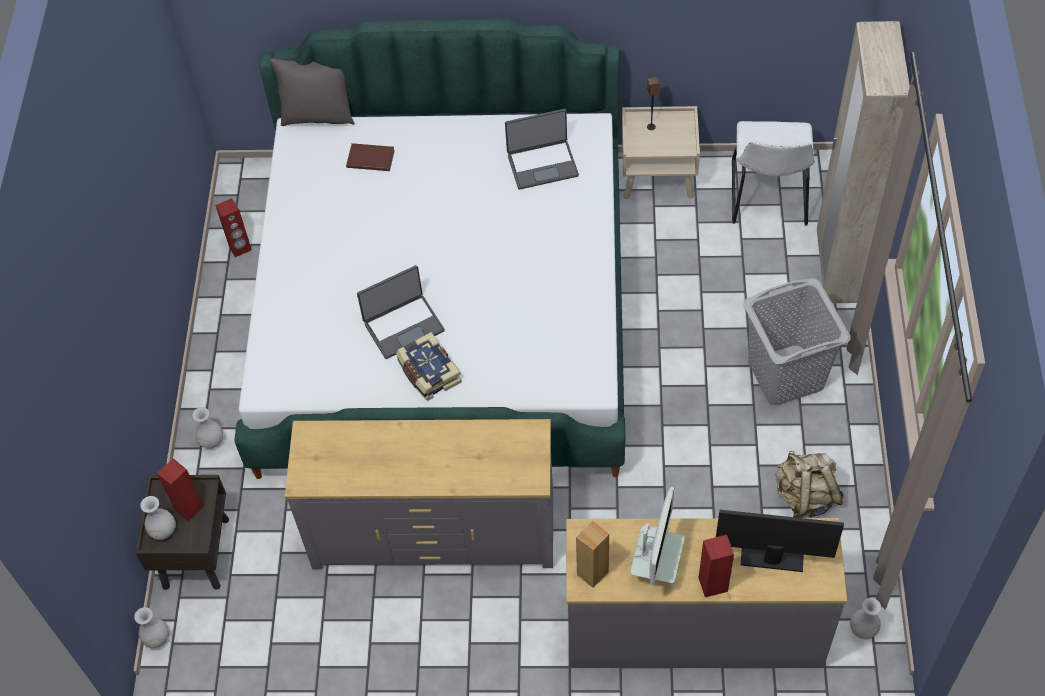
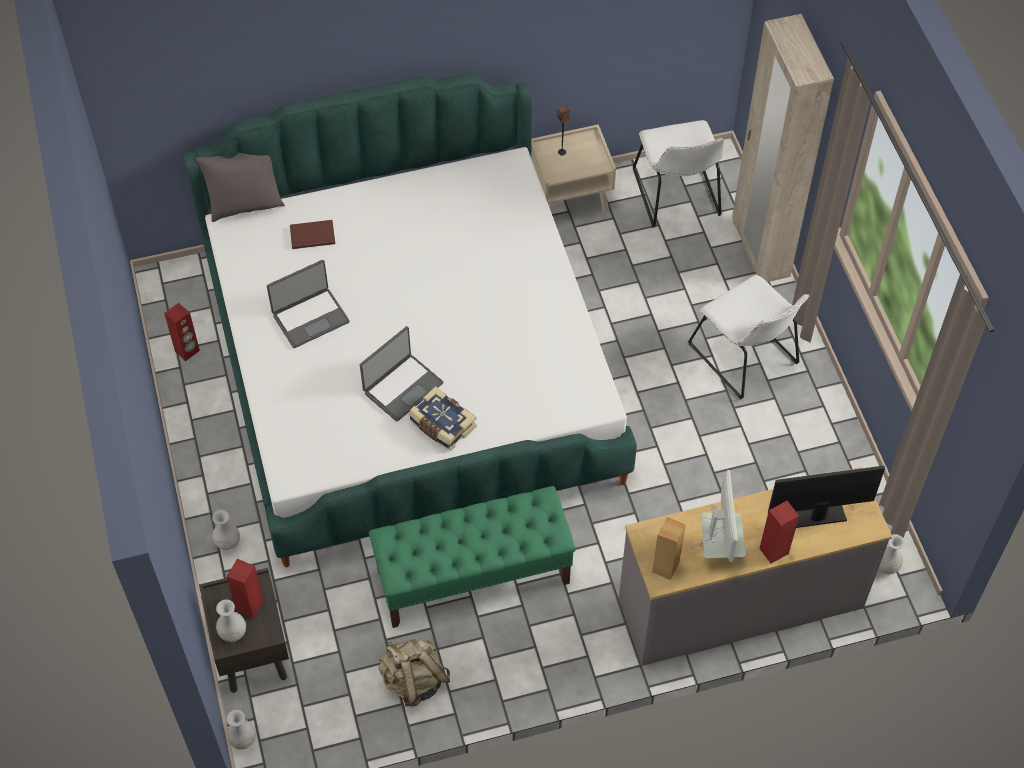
camera: 20 degrees left, 0 degrees up
(434, 532) = (473, 576): grey dresser -> green bench
(542, 164) = (479, 208): laptop -> laptop (310, 317)
(785, 375) = (746, 357): grey laundry basket -> white chair
(805, 496) = (799, 462): beige backpack -> beige backpack (414, 681)

